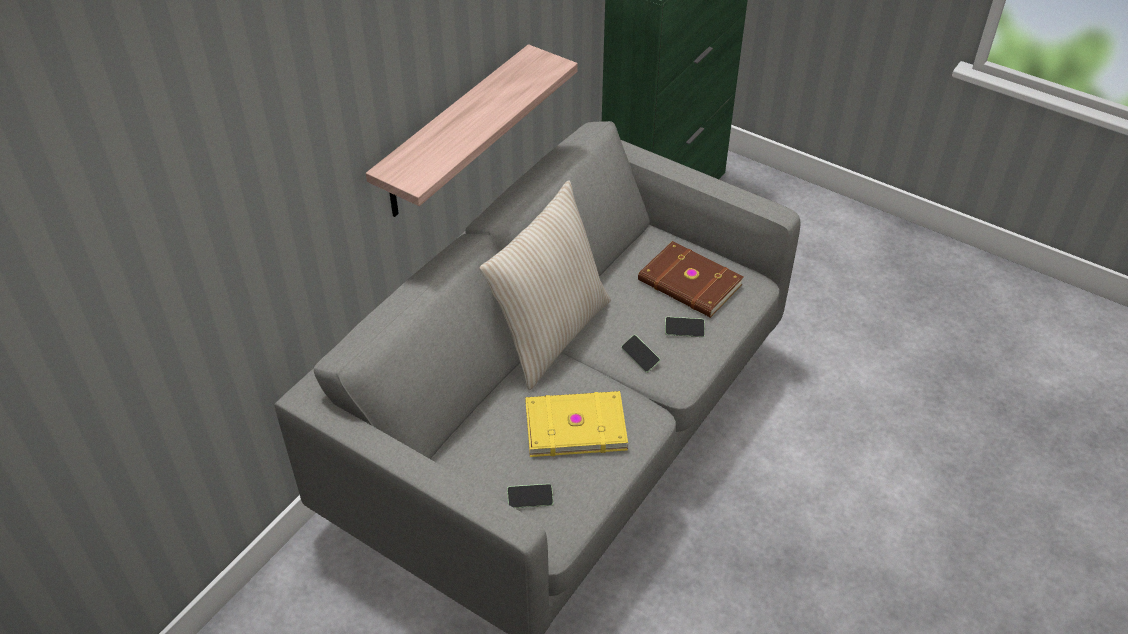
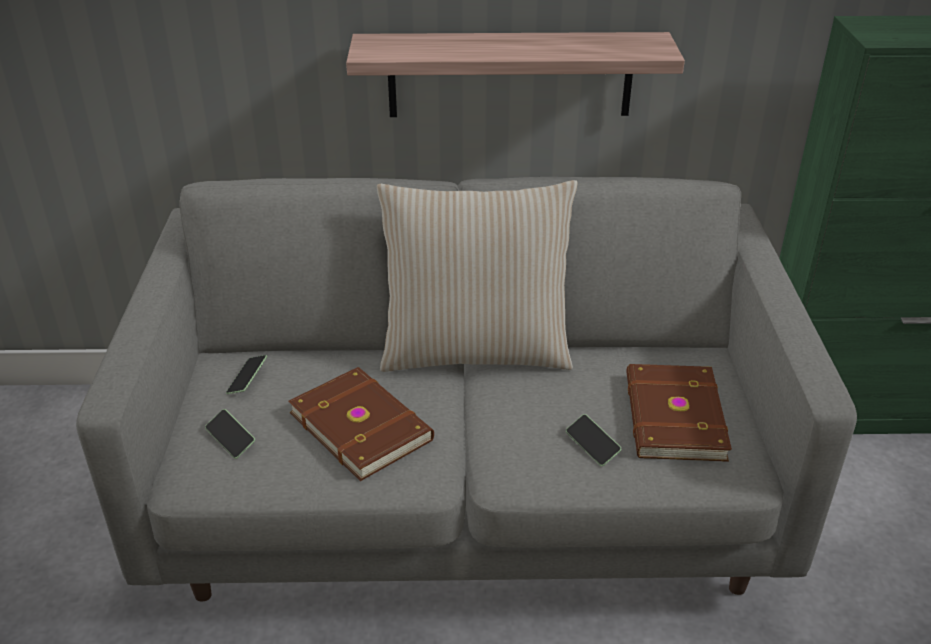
camera: 55 degrees right, 10 degrees down
(574, 425) = (362, 425): yellow book -> brown book
(640, 357) = (511, 429): phone -> phone (248, 380)

